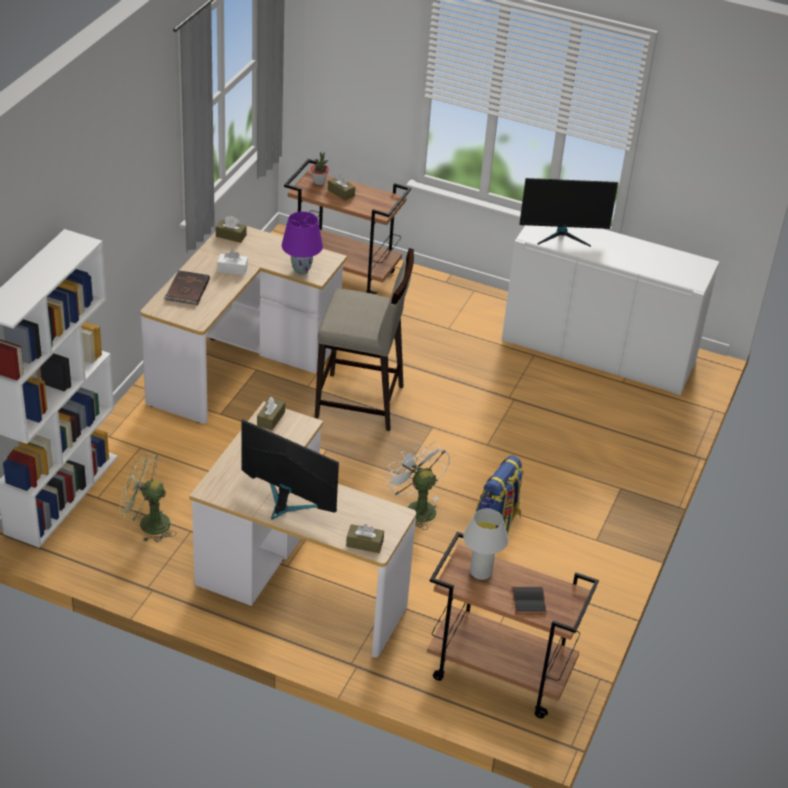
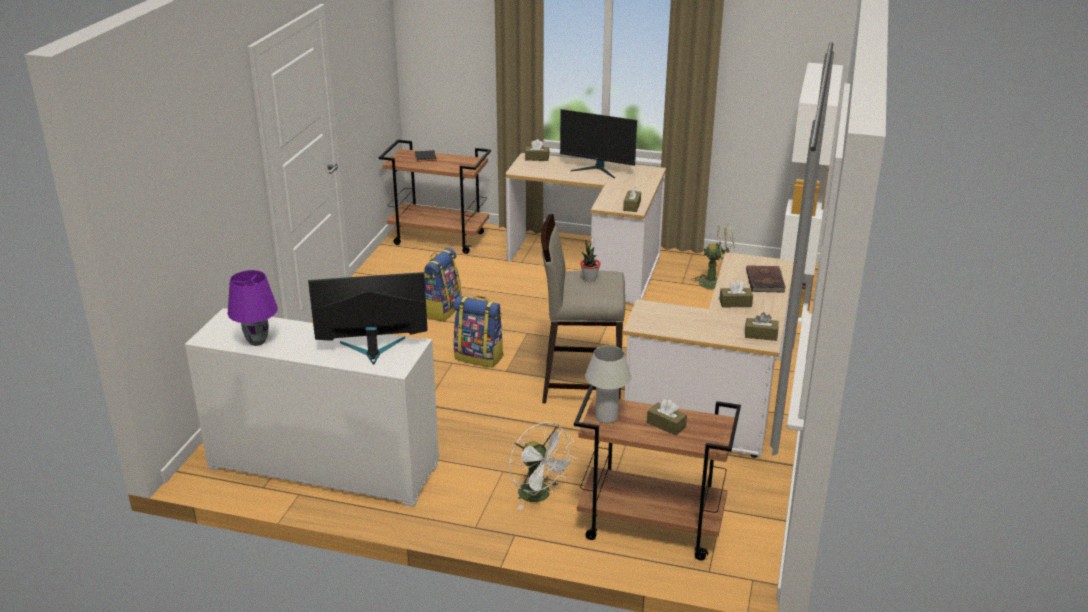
camera: 175 degrees right, 10 degrees down
(232, 269) = (735, 303): white tissue box -> brown tissue box
(301, 271) = (664, 309): purple table lamp -> purple table lamp (257, 341)
(319, 182) = (702, 437): potted plant -> potted plant (589, 278)
(416, 508) = (510, 313): white fan -> white fan (540, 496)
(458, 448) = (479, 357): none -> backpack
(481, 572) = (457, 165): white table lamp -> white table lamp (606, 417)

